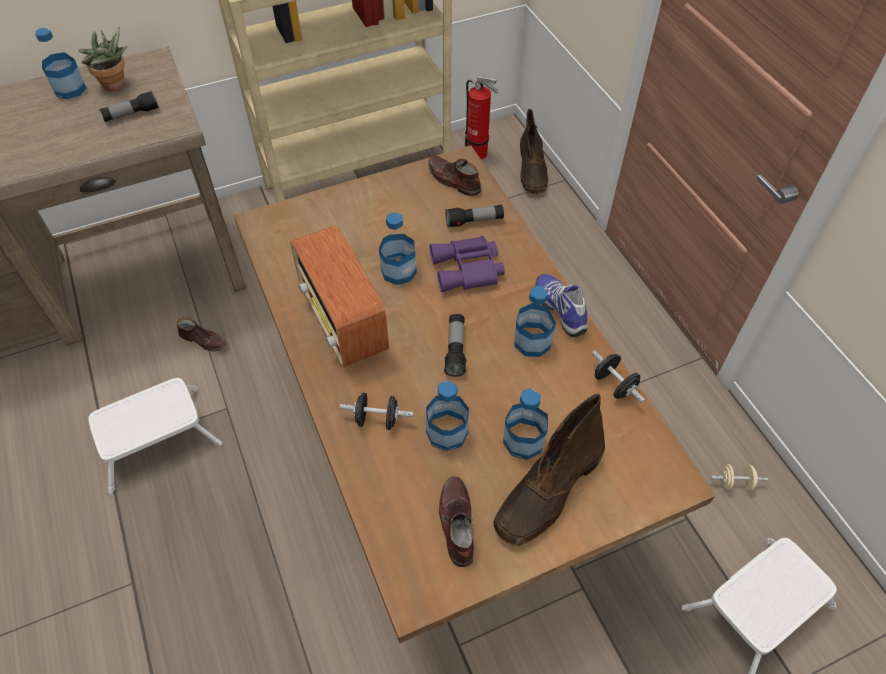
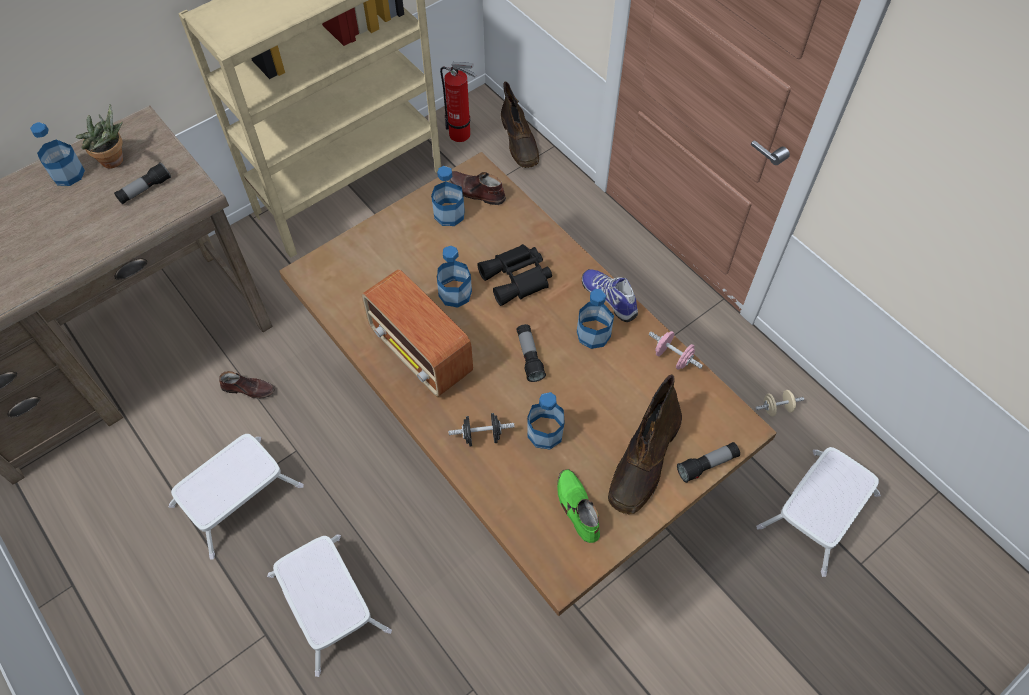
camera: 15 degrees left, 5 degrees up
(204, 567) = (327, 603): none -> white step ladder
(456, 523) = (577, 508): brown shoe -> green shoe
(468, 270) = (517, 279): purple binoculars -> black binoculars
(474, 221) = (508, 229): flashlight -> flashlight (707, 465)
(523, 441) = (611, 424): bottle -> bottle (449, 214)
(614, 385) = (672, 357): black dumbbell -> pink dumbbell

